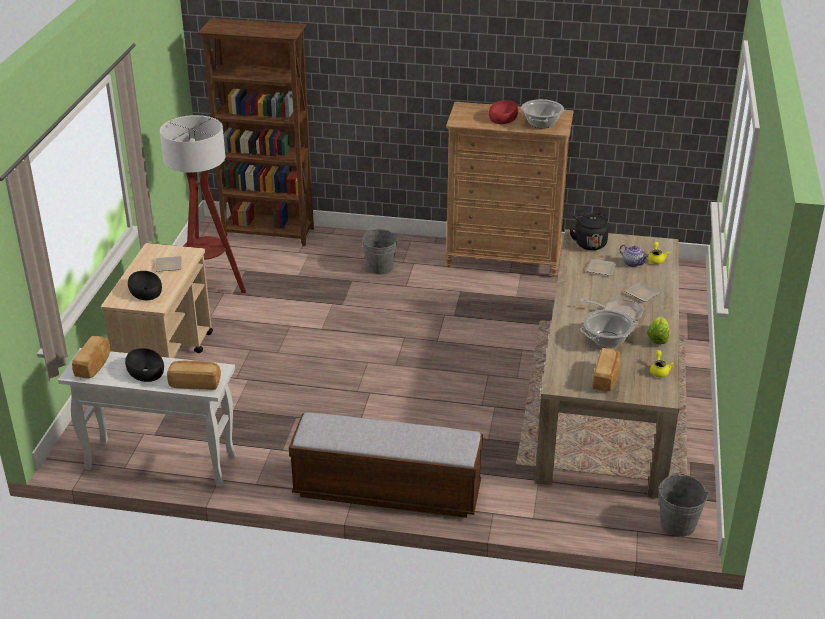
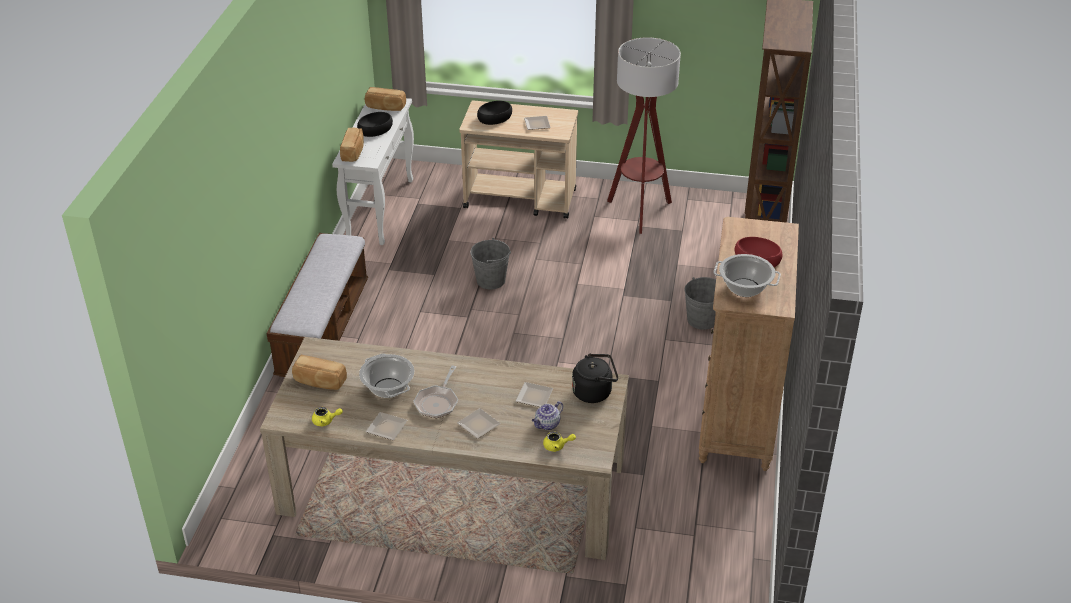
camera: 90 degrees right, 5 degrees up
(657, 338) = (386, 427): lettuce -> plate
(677, 524) = (237, 519): grey bucket -> grey bucket (491, 280)

